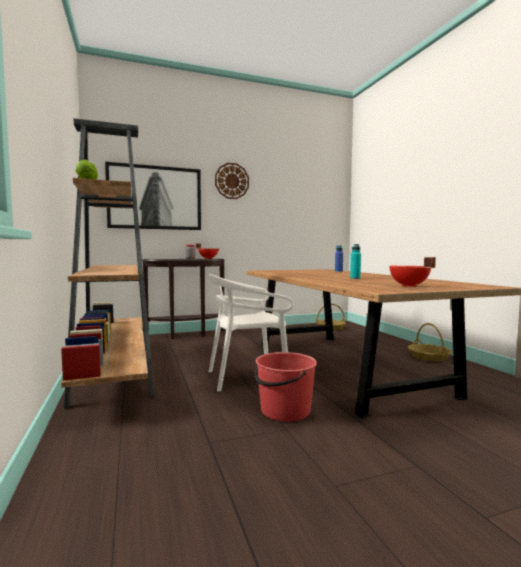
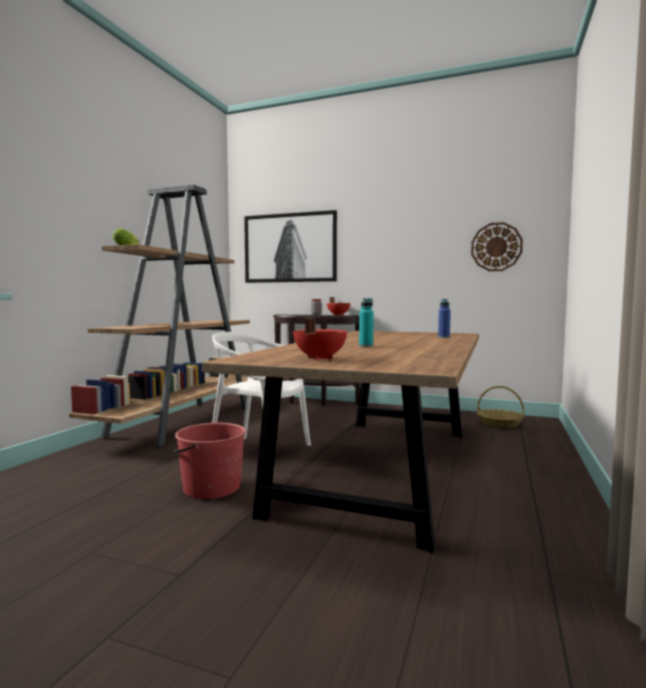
camera: 40 degrees right, 0 degrees up
(232, 181) = (374, 218): wall clock -> wall clock (496, 247)
(429, 357) = (547, 491): basket -> none

